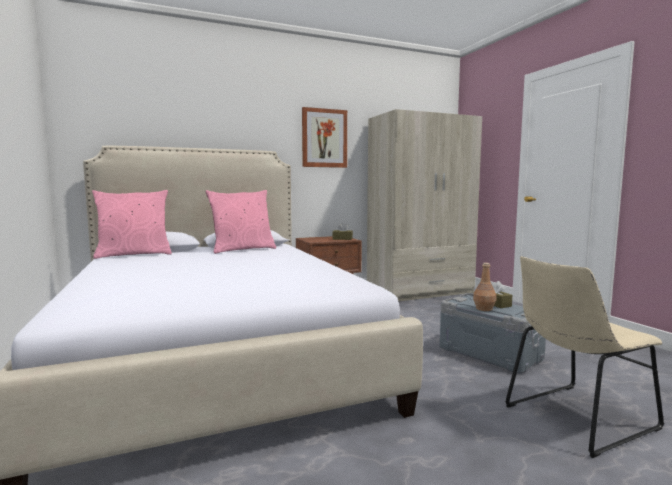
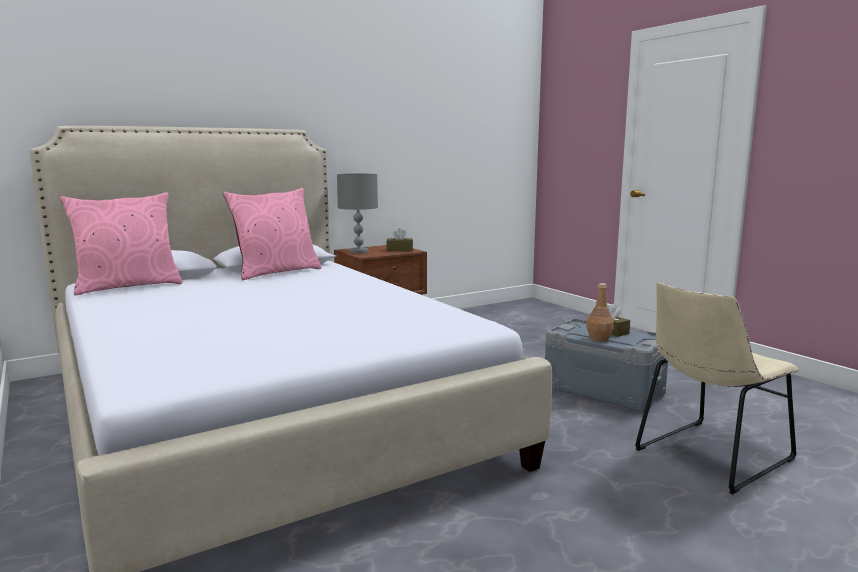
camera: 10 degrees left, 5 degrees up
(312, 239) = (359, 251): none -> grey table lamp
(324, 138) = (369, 109): picture -> none
(420, 291) = (497, 314): beige wardrobe -> none

